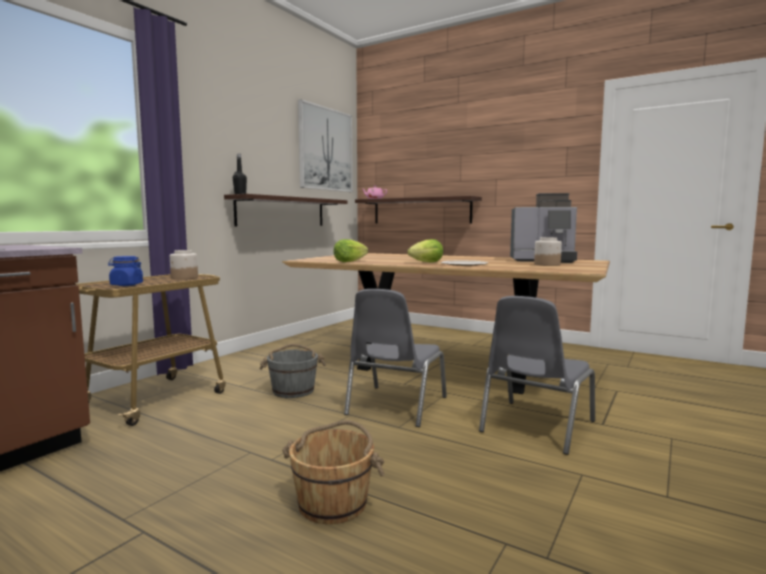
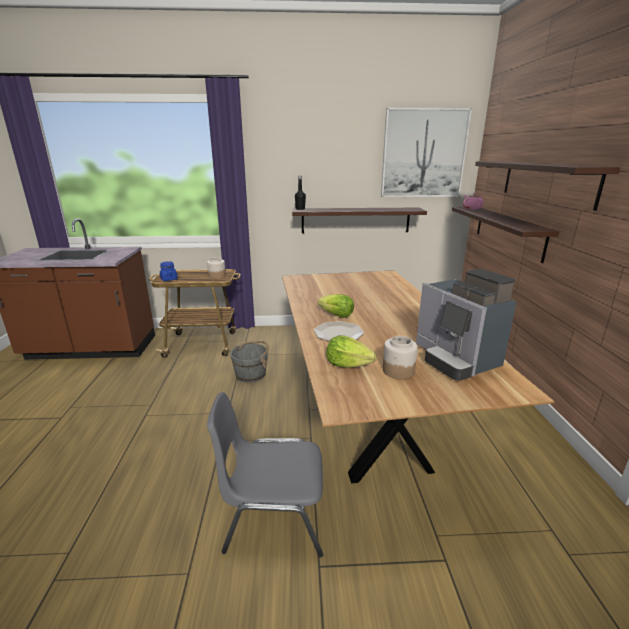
camera: 55 degrees right, 15 degrees up
(333, 502) = (101, 459): brown bucket -> none
(349, 261) = (301, 292): lettuce -> lettuce (347, 365)
(395, 406) = (258, 424): grey chair -> none
(456, 165) = (546, 182): none -> shelf

